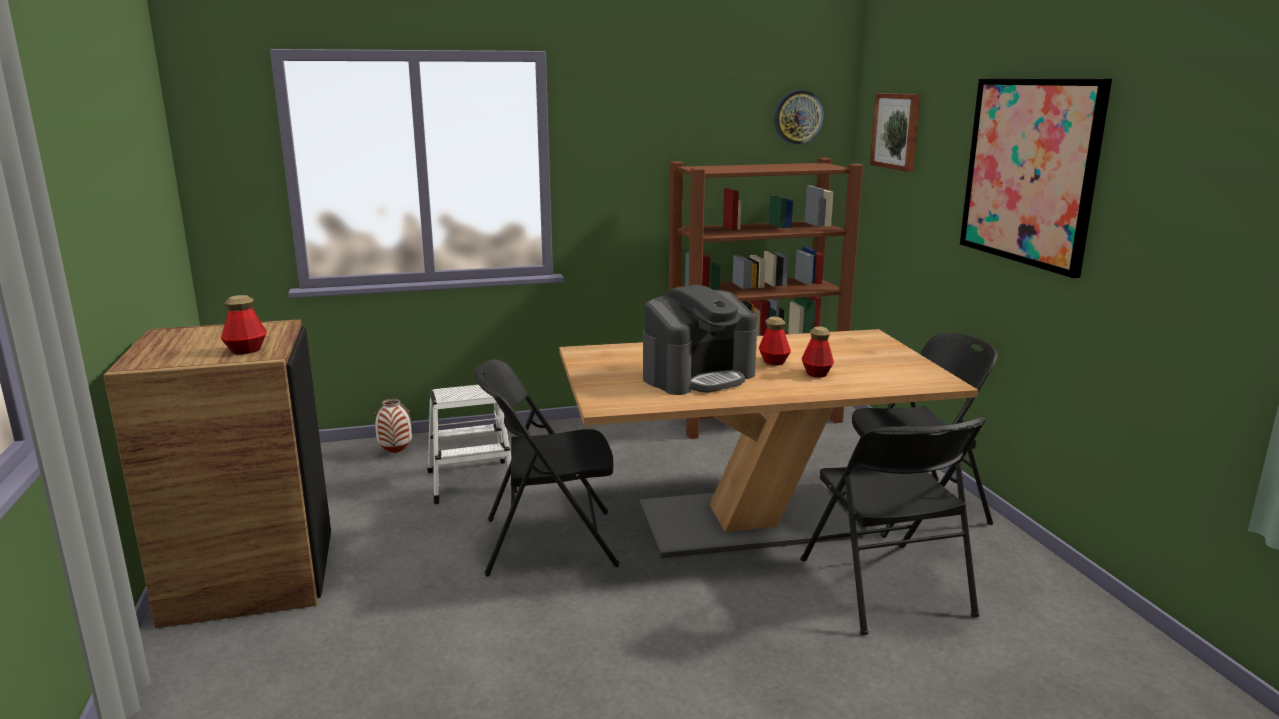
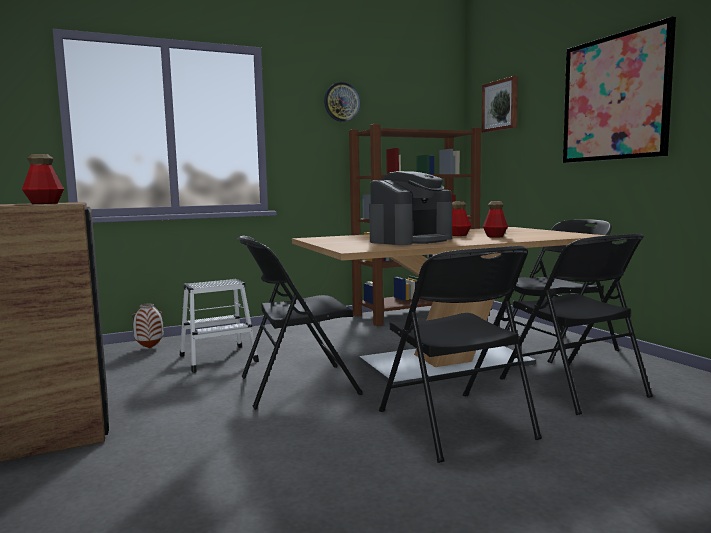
camera: 10 degrees left, 10 degrees down
(704, 631) = (454, 424): none -> black chair
(798, 117) = (429, 105): wall clock -> wall clock (341, 102)

